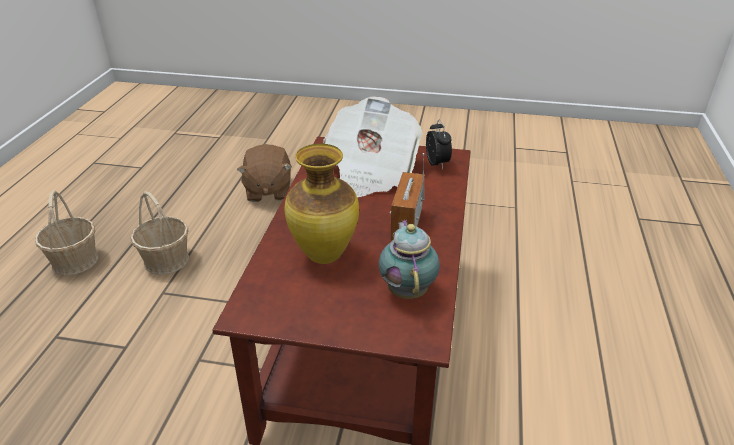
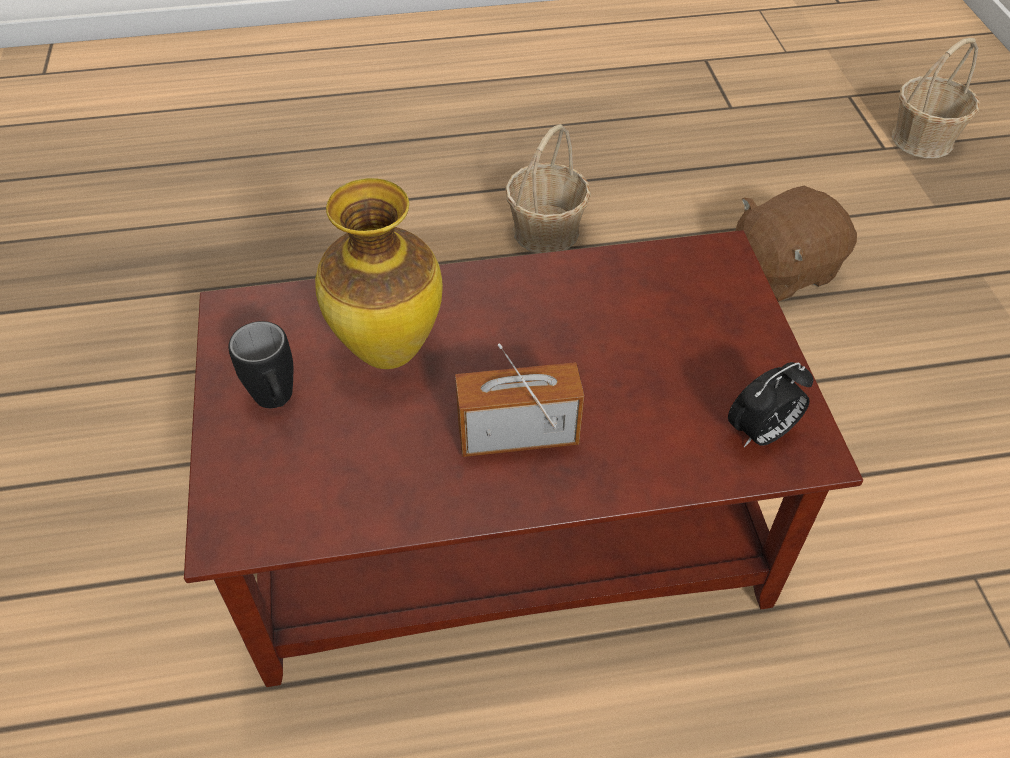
camera: 70 degrees right, 15 degrees up
(75, 260) = (498, 151): basket -> basket (923, 139)
(337, 305) = (277, 403): none -> black mug
(370, 171) = (665, 337): newspaper -> none
(407, 290) = (339, 481): teapot -> none

